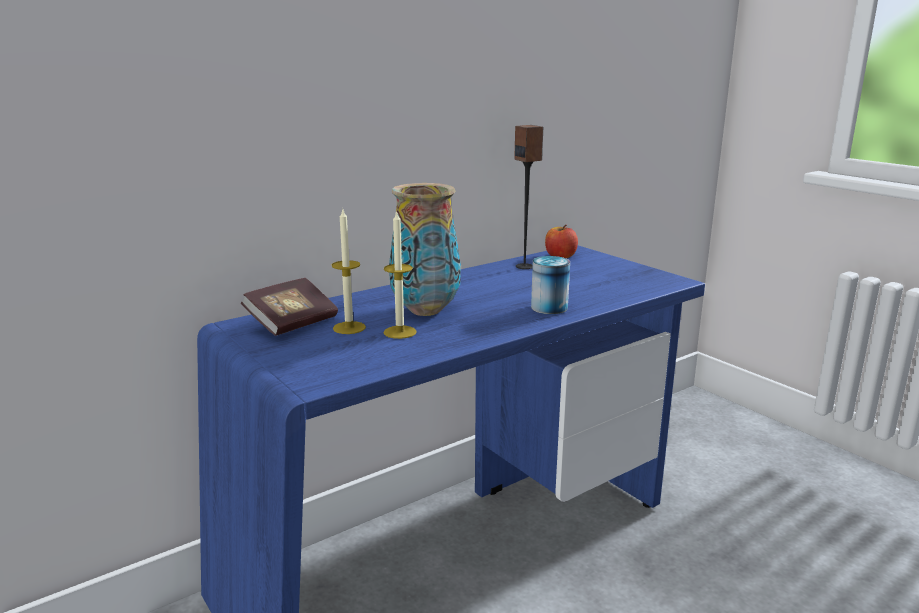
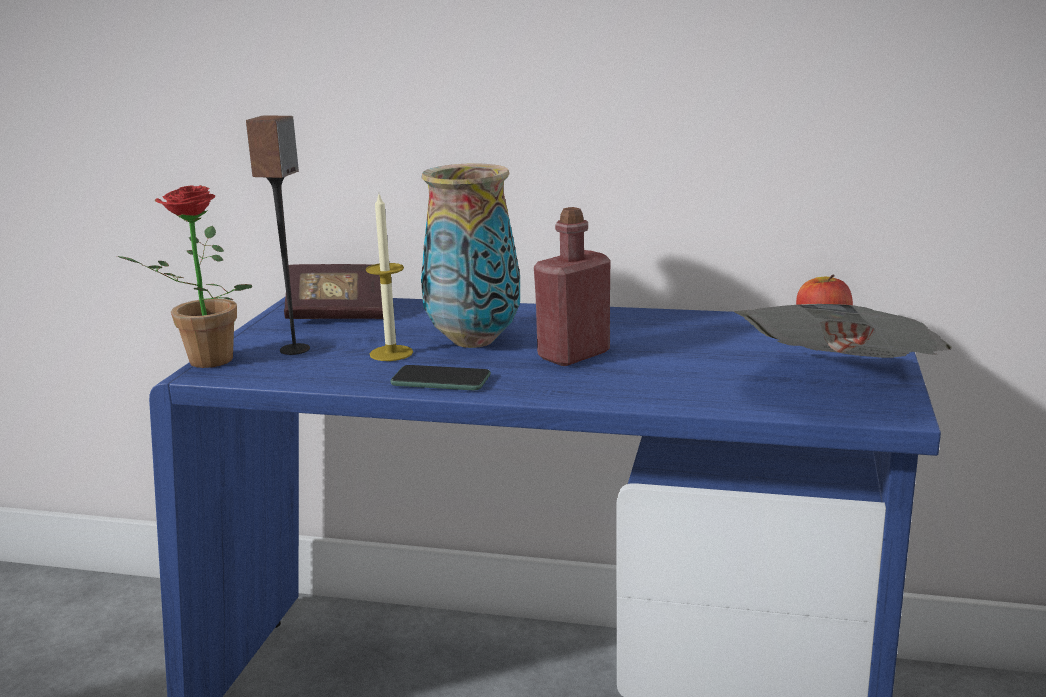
camera: 50 degrees right, 0 degrees up
(289, 382) = (202, 363): none -> potted plant
(349, 328) = (366, 334): candle -> none
(472, 334) = (441, 380): none -> phone
(496, 300) = (573, 355): none -> red bottle
(524, 266) = (731, 327): speaker -> speaker (295, 350)
(549, 307) = (604, 383): can -> none
(634, 277) = (840, 386): none -> newspaper

